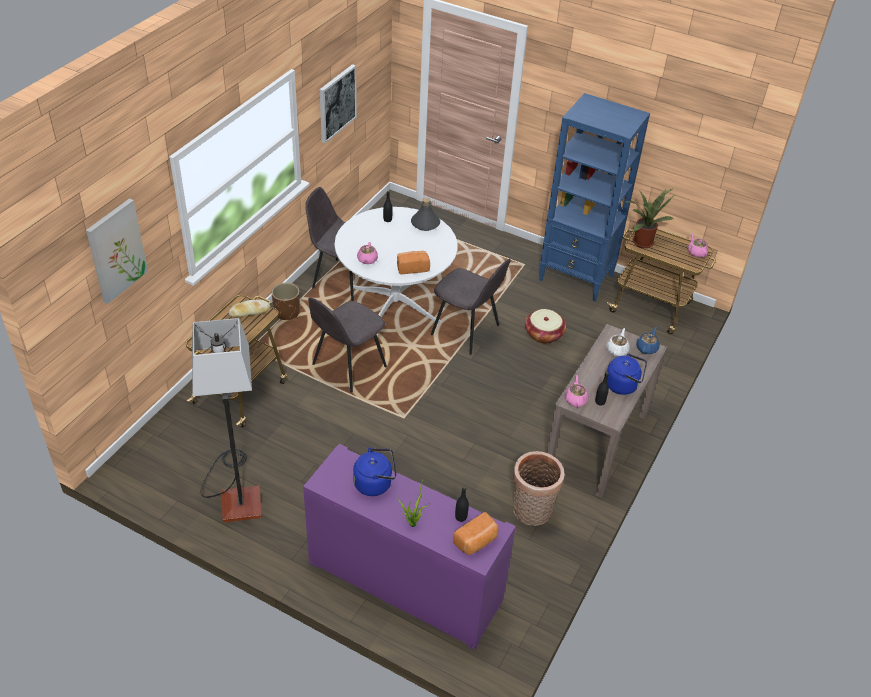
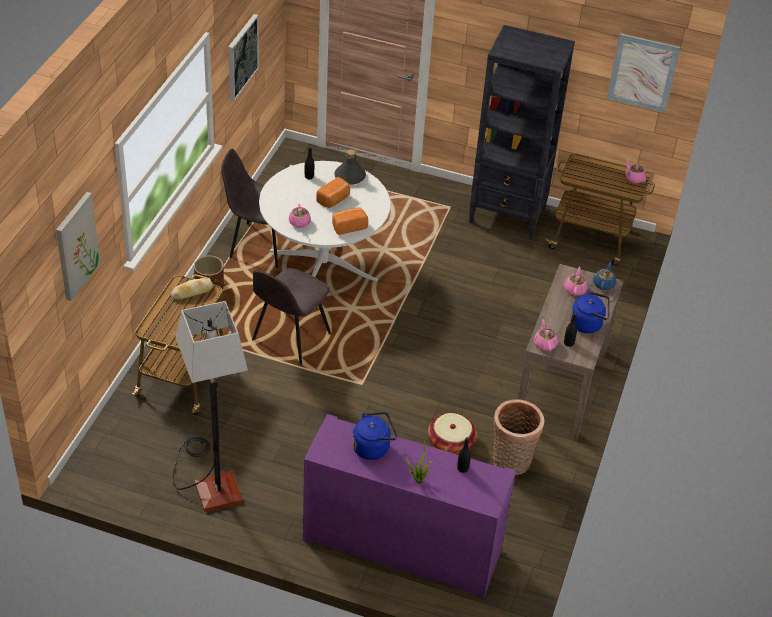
camera: 10 degrees left, 0 degrees up
(466, 331) = (405, 286): grey chair -> none
(476, 541) = (482, 489): bread -> bread (334, 200)
(544, 334) = (486, 280): basket -> basket (451, 443)
(576, 278) = (508, 216): blue bookcase -> black bookcase
(617, 350) = (575, 289): white teapot -> pink teapot
(642, 241) = (577, 172): potted plant -> none
(714, 149) = (643, 72): none -> picture

